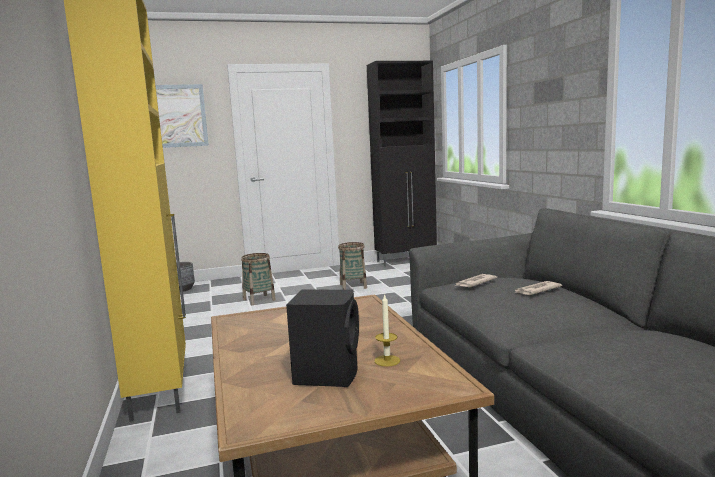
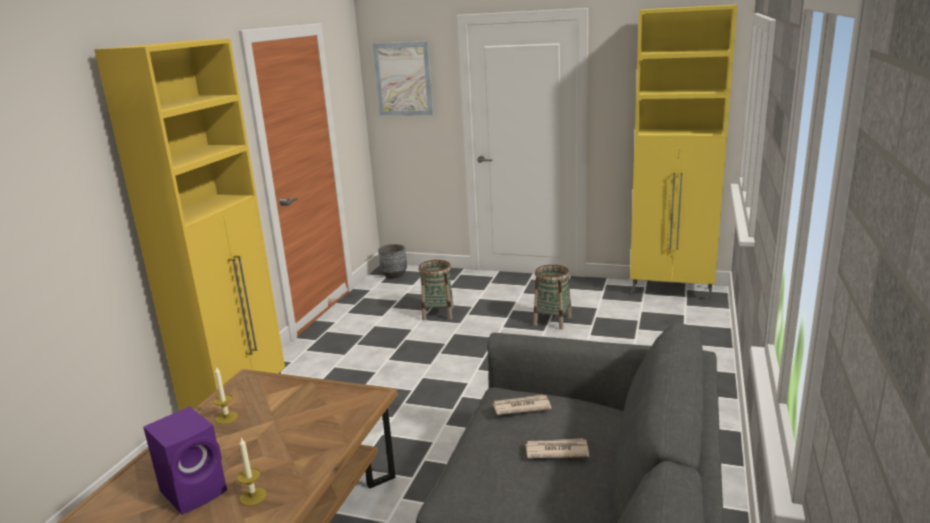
camera: 35 degrees right, 10 degrees up
(260, 338) = (226, 418): none -> candle
(327, 374) = (196, 490): black speaker -> purple speaker
(406, 261) = (672, 291): black cabinet -> yellow cabinet

